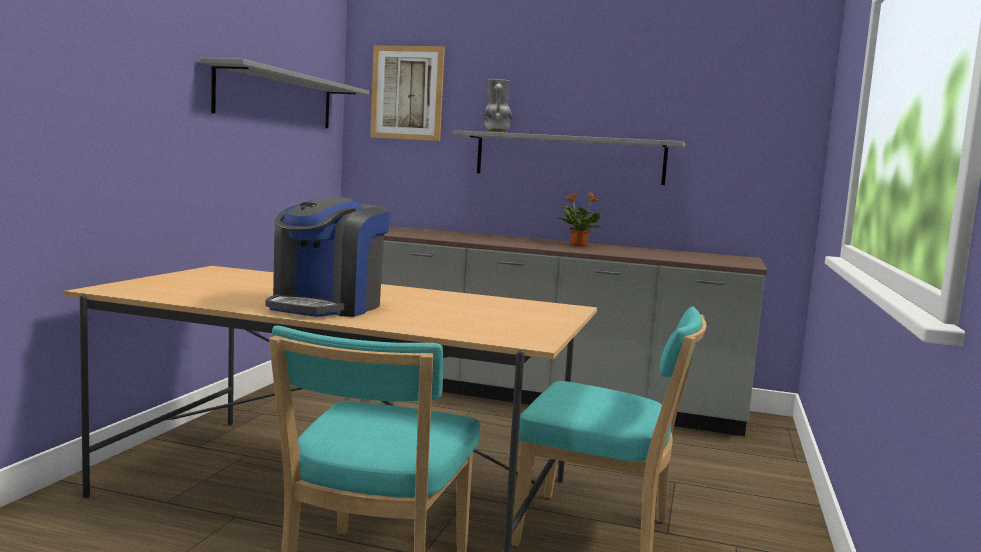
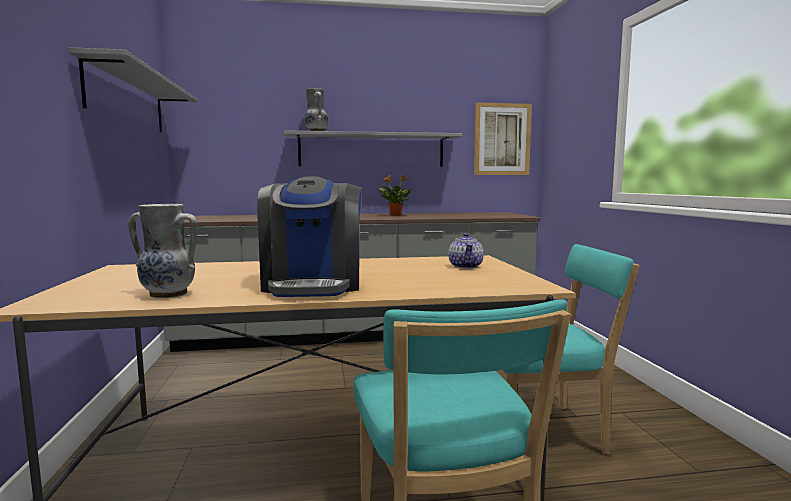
camera: 25 degrees left, 0 degrees up
(201, 296) = (167, 295): none -> vase
(407, 93) = (229, 101): picture -> picture (502, 139)
(526, 313) = (466, 266): none -> teapot

